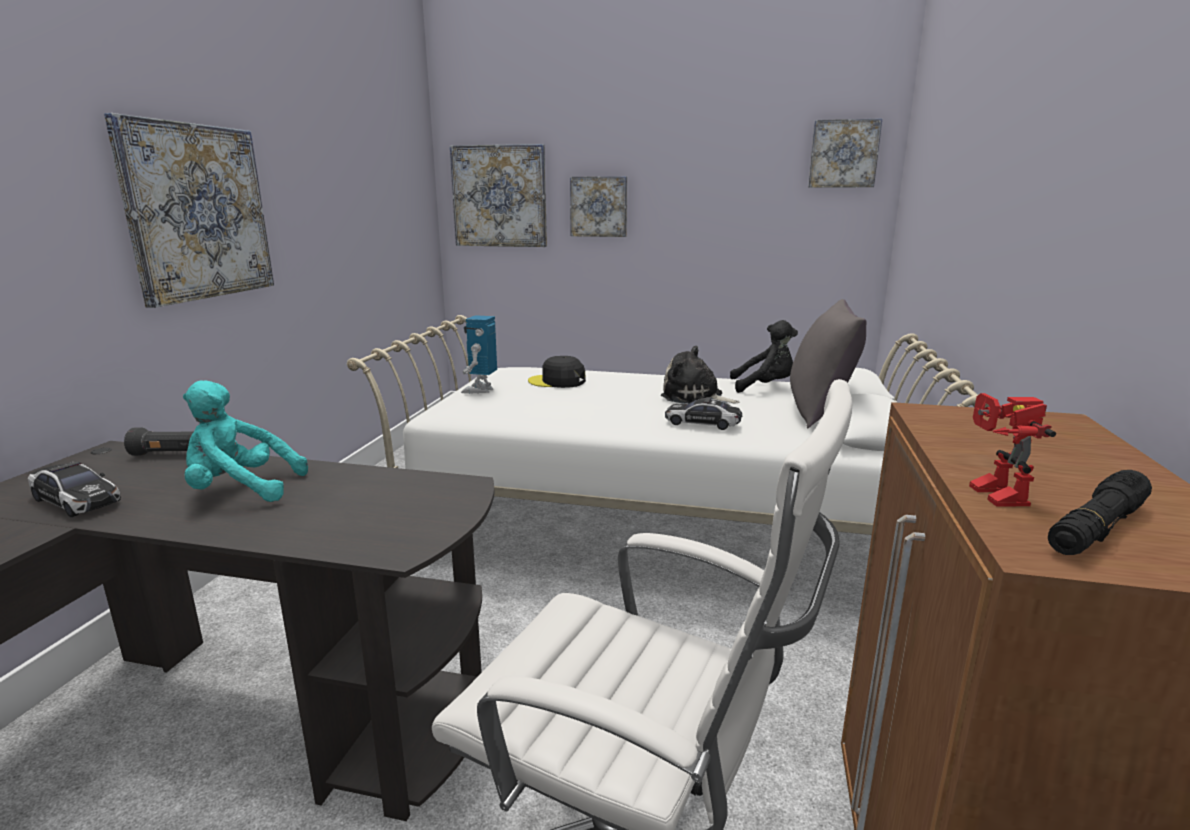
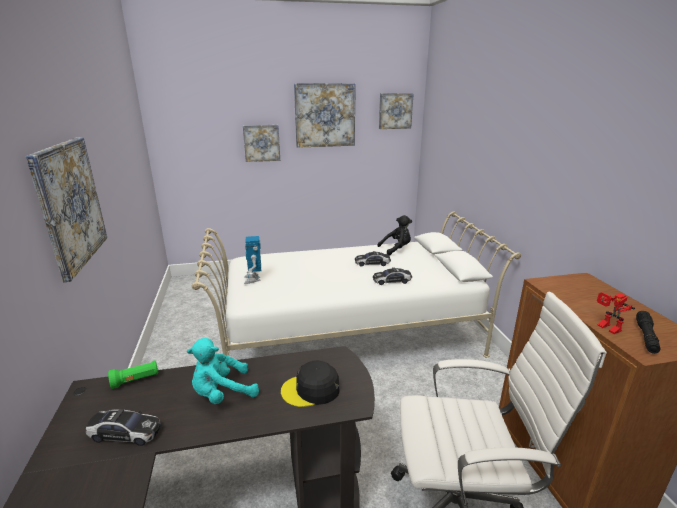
camera: 25 degrees left, 5 degrees up
(169, 454) = (136, 380): black flashlight -> green flashlight
(499, 196) = (194, 138): picture -> picture (325, 115)
(557, 381) = (290, 264): black cap -> black cap (311, 390)
(695, 397) = (372, 263): plush toy -> toy car
(819, 412) = (434, 262): grey pillow -> none

